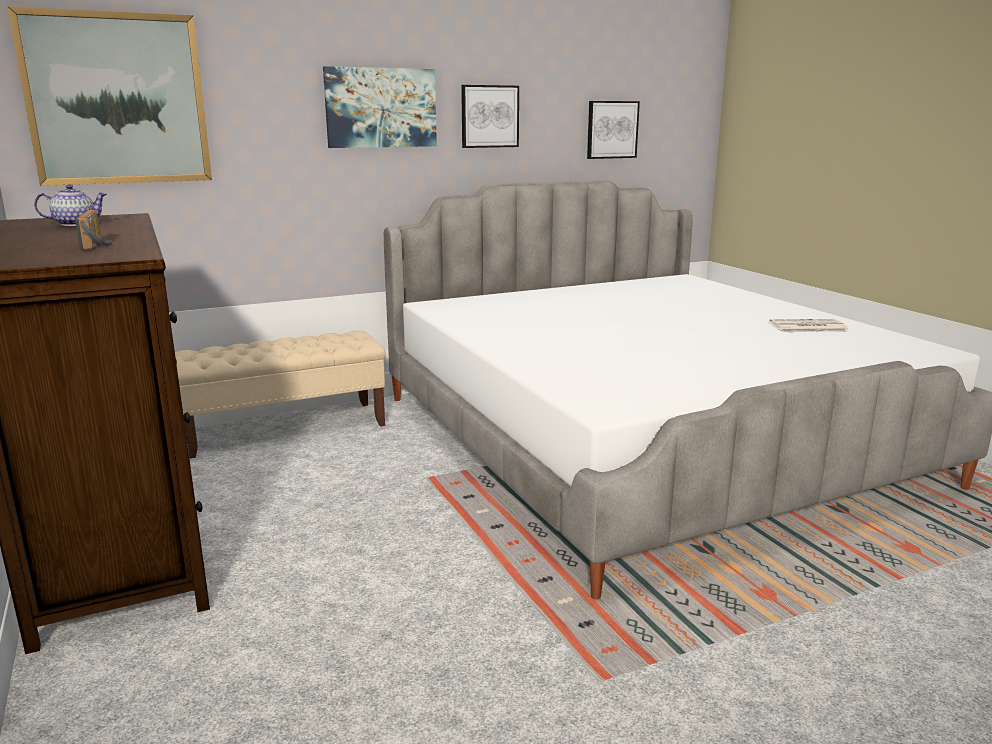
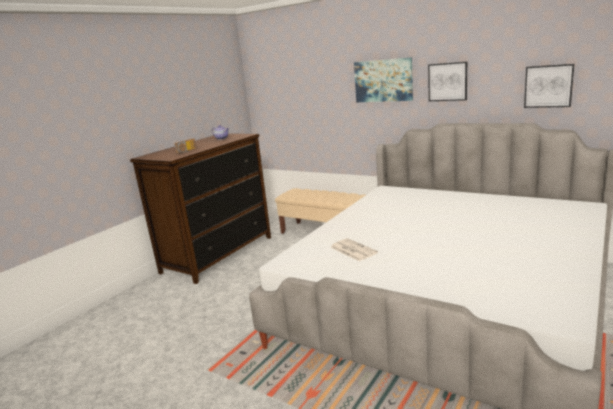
camera: 60 degrees right, 0 degrees up
(117, 99) = (280, 83): picture -> none
(807, 327) = (534, 267): newspaper -> newspaper (352, 250)

